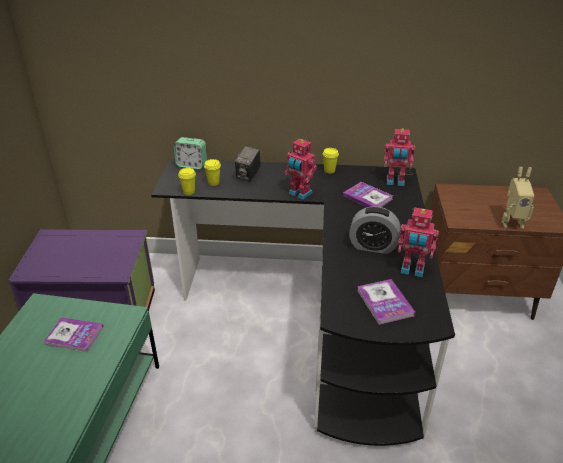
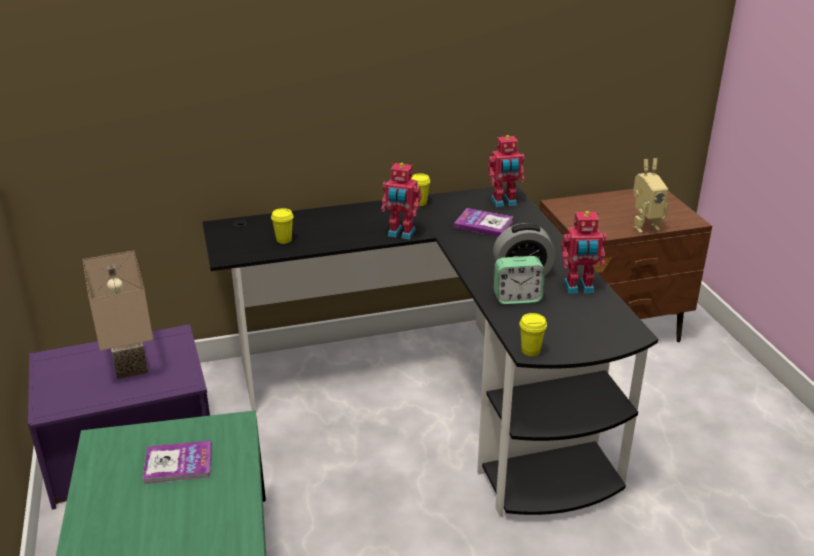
camera: 20 degrees left, 5 degrees down
(95, 250) = (132, 362): none -> beige table lamp
(189, 192) = (259, 255): yellow cup -> yellow cup (530, 351)
(191, 165) = (239, 224): alarm clock -> alarm clock (517, 298)
(248, 176) = (323, 225): camera -> none
(385, 302) = (570, 325): book -> none

